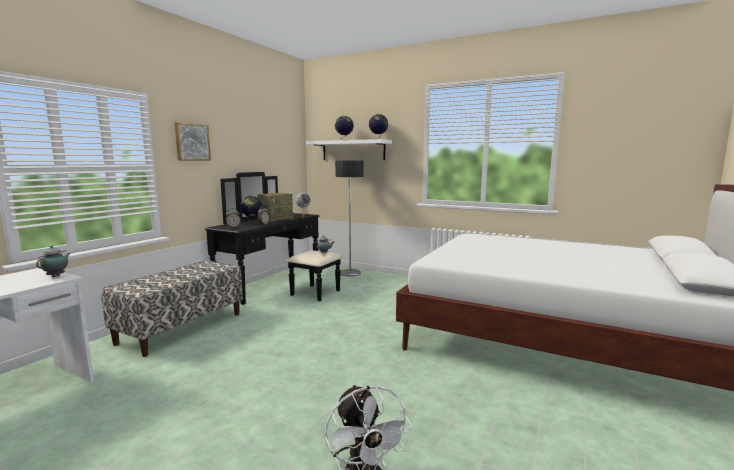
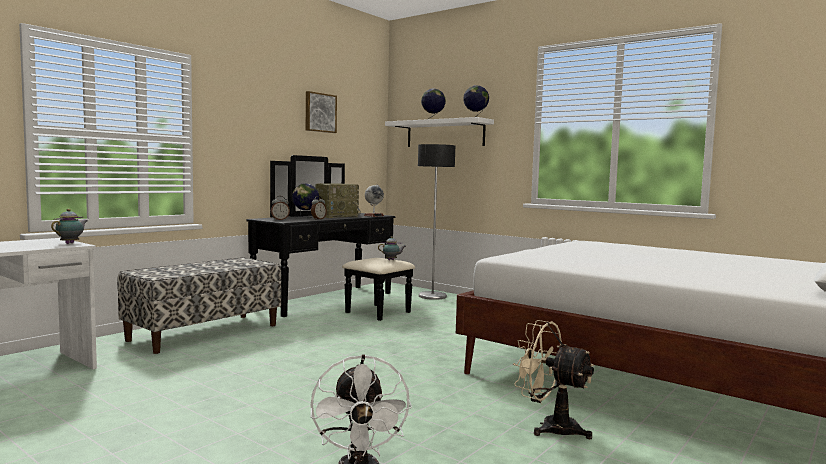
camera: 10 degrees right, 5 degrees down
(192, 142) = (238, 114): picture -> picture (320, 112)
(487, 398) = (550, 427): none -> beige fan

